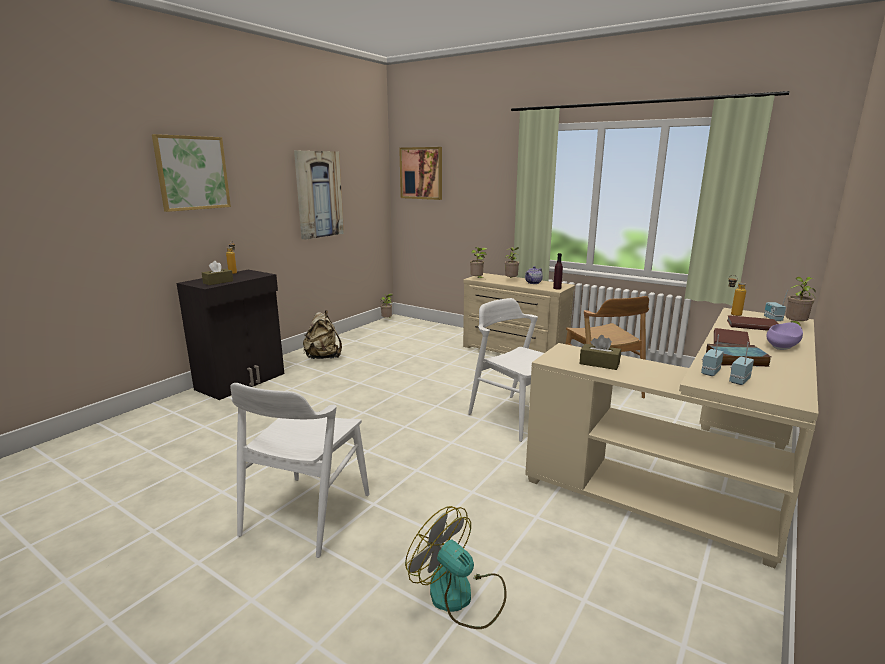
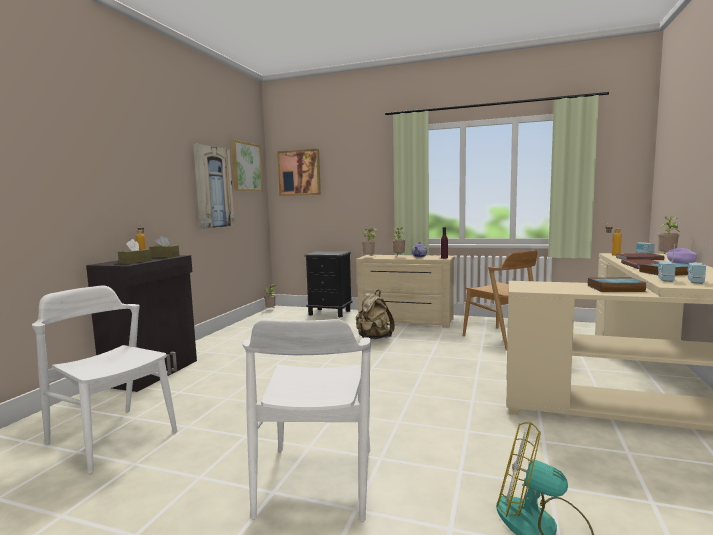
camera: 15 degrees left, 10 degrees down
(192, 173) = (104, 152): picture -> picture (246, 167)
(323, 357) = (229, 343): beige backpack -> beige backpack (373, 339)
(442, 331) = (329, 313): none -> black nightstand
(515, 417) = (451, 367): white chair -> white chair (112, 437)
(599, 363) = (565, 287): brown tissue box -> brown tissue box (164, 256)
(651, 373) = (615, 289): none -> book

